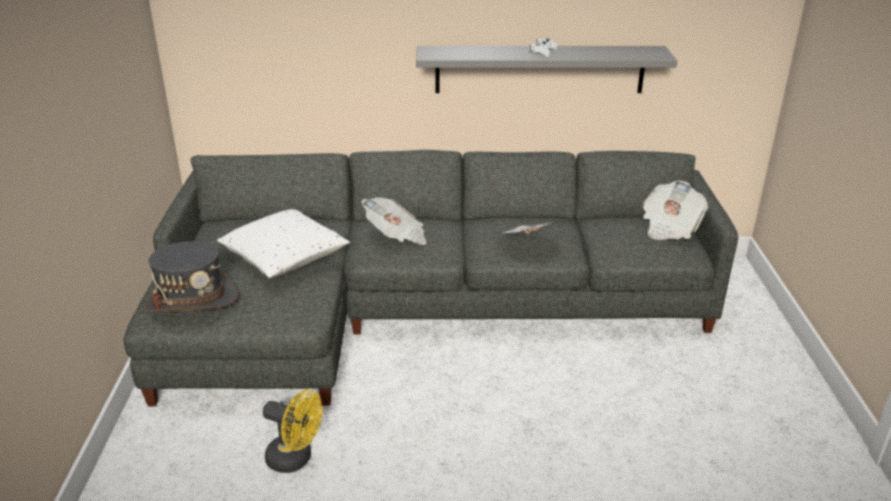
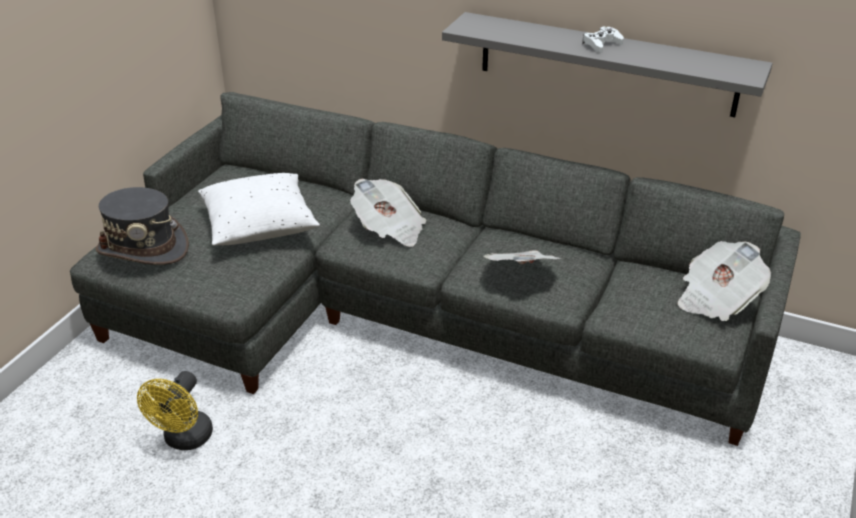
camera: 25 degrees right, 5 degrees up
(295, 459) = (184, 440): yellow fan -> yellow fan turned 60 degrees clockwise

